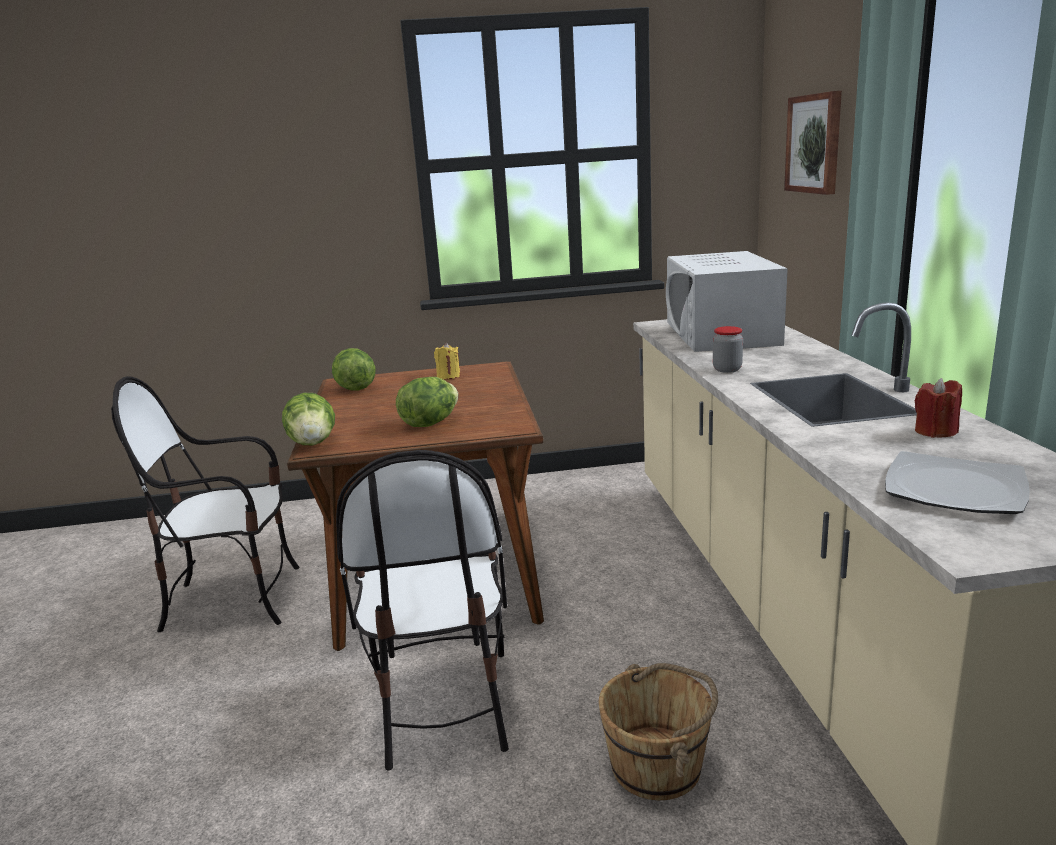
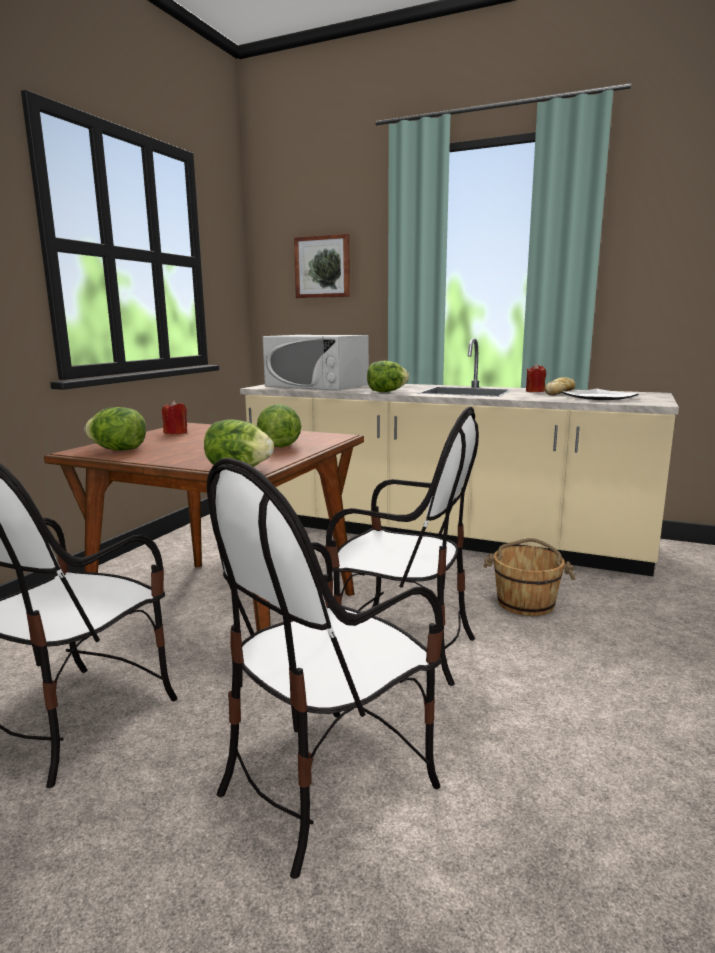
camera: 60 degrees left, 5 degrees down
(195, 750) = (327, 783): none -> chair
(448, 376) = (176, 433): yellow candle -> red candle
(727, 369) = (386, 392): jar -> lettuce
(965, 449) = (560, 392): none -> bread

